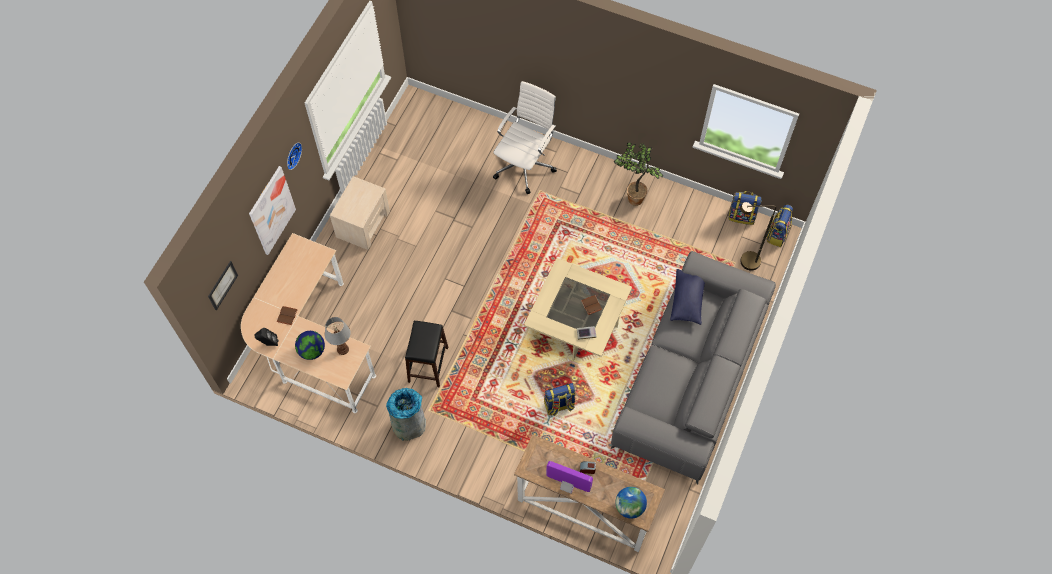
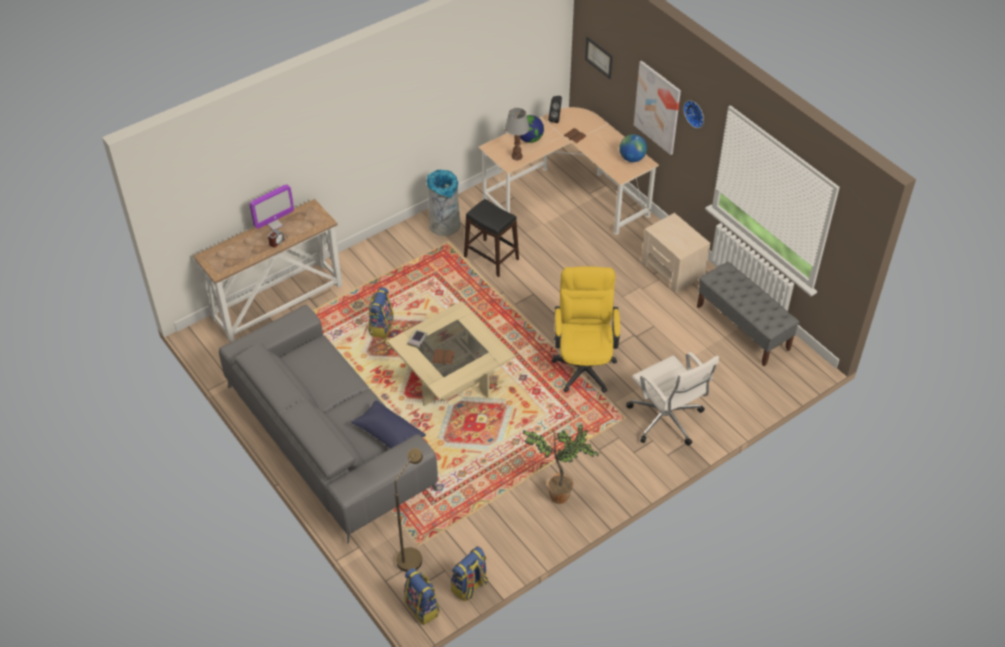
camera: 120 degrees right, 15 degrees down
(401, 152) = (743, 328): none -> grey bench
(504, 239) = (584, 363): none -> yellow office chair
(629, 507) = (222, 253): globe -> globe (632, 158)

